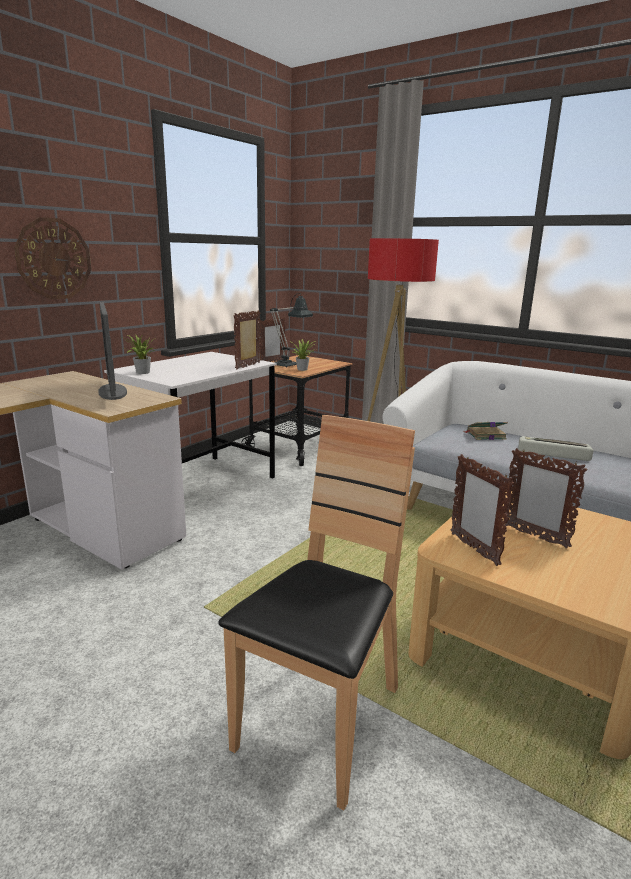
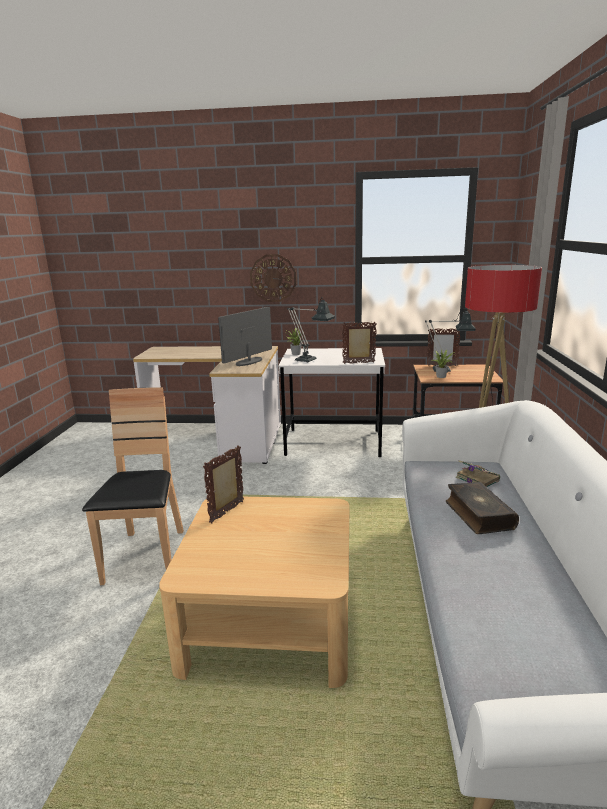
camera: 60 degrees right, 0 degrees up
(190, 374) = (310, 361): none -> table lamp
(321, 721) = (146, 557): brown chair -> brown chair turned 90 degrees counterclockwise
(534, 536) = (269, 530): picture frame -> none
(552, 453) = (478, 515): keyboard -> book

